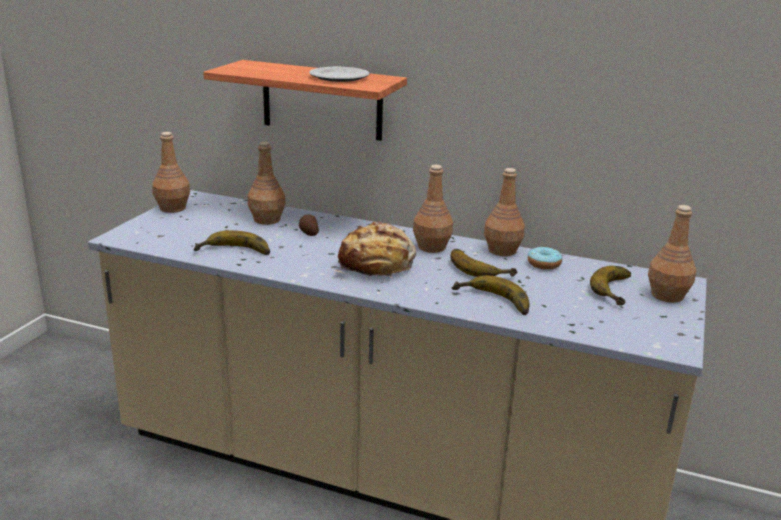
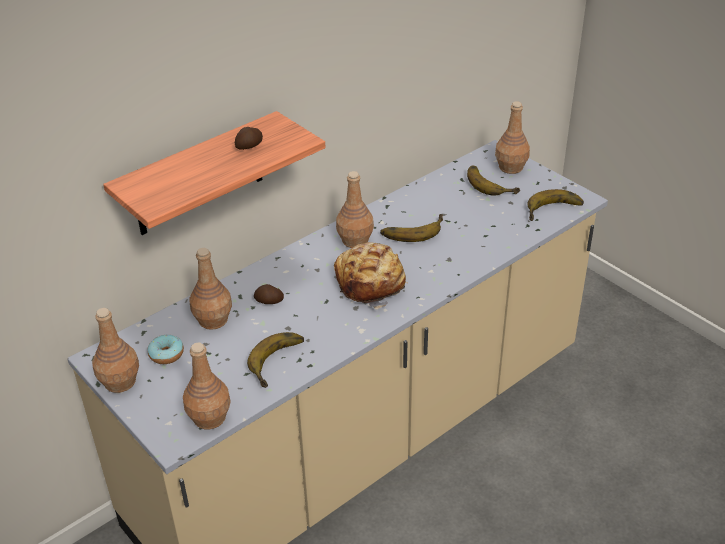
camera: 60 degrees left, 15 degrees up
(339, 77) = (250, 146): plate -> potato
(492, 302) = (475, 247): banana -> banana (555, 211)
(501, 250) = (388, 207): brown bottle -> brown bottle (209, 418)
(544, 264) = (427, 197): donut -> donut (166, 354)

